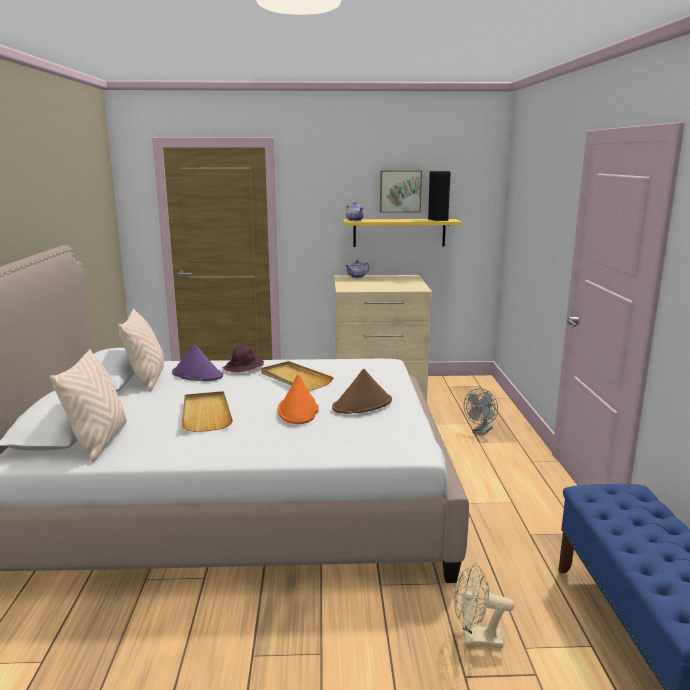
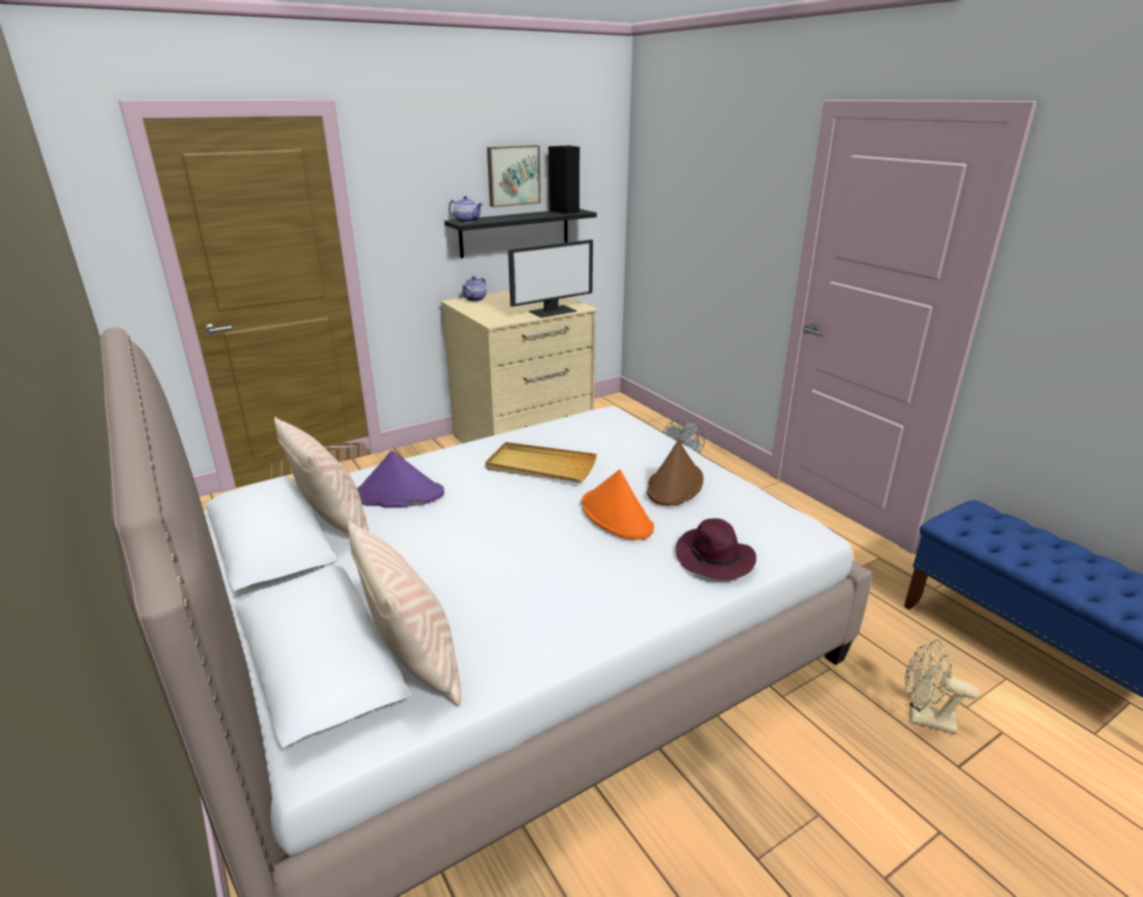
camera: 30 degrees left, 10 degrees up
(206, 414) = (506, 558): beige tray -> none
(243, 367) = (449, 466): purple hat -> purple hat (715, 559)
(396, 288) = (552, 311): none -> monitor
(399, 232) = (515, 232): yellow shelf -> black shelf
(476, 639) = (924, 718): beige fan -> beige fan turned 45 degrees clockwise

